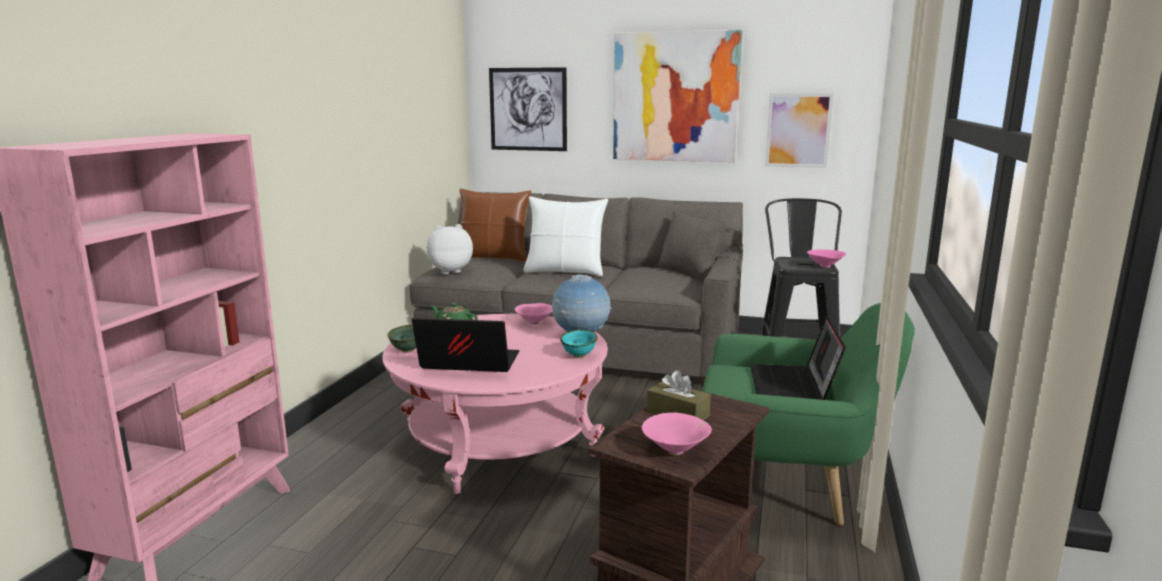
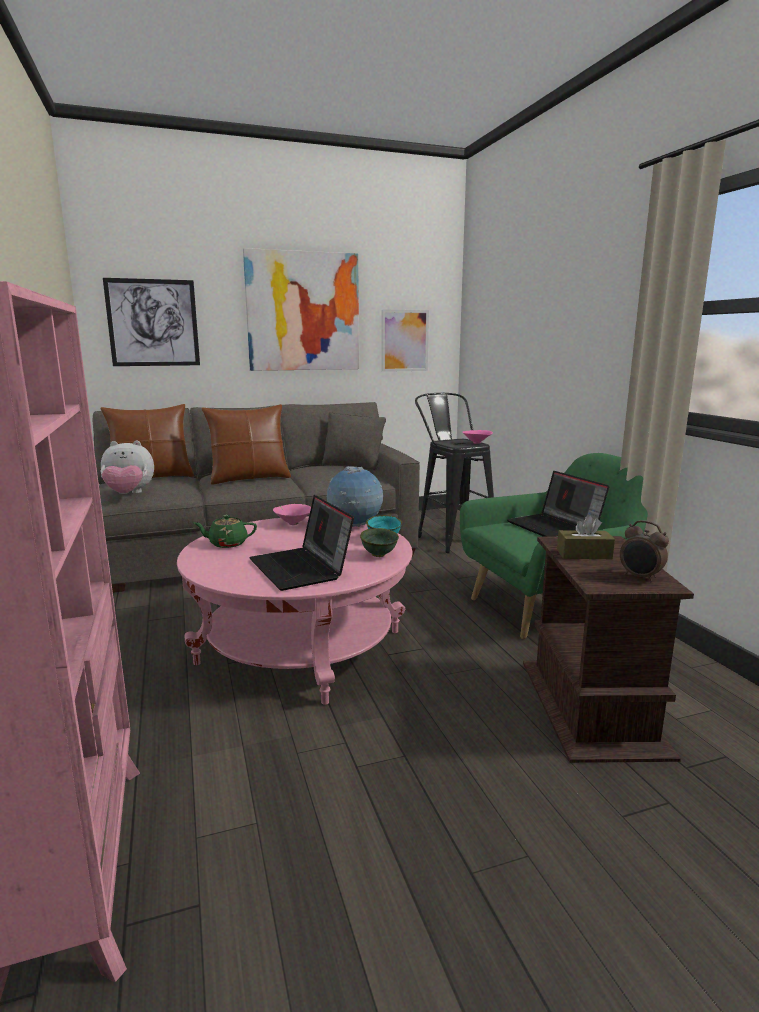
camera: 35 degrees left, 0 degrees up
(408, 350) = (217, 571): green bowl -> green bowl (379, 555)
(449, 271) = (129, 494): plush toy -> plush toy turned 135 degrees counterclockwise
(467, 364) = (302, 569): laptop -> laptop turned 90 degrees counterclockwise
(565, 271) = (249, 478): white pillow -> brown pillow
(677, 451) = (640, 577): pink bowl -> alarm clock

